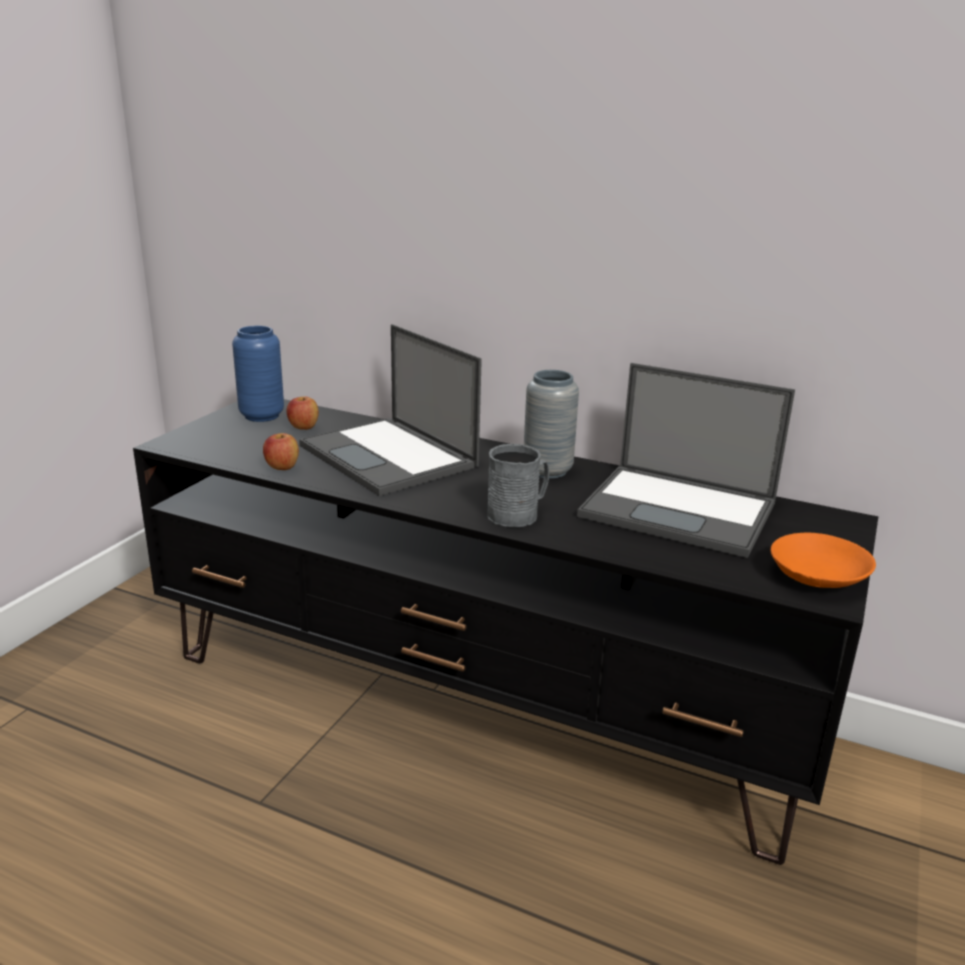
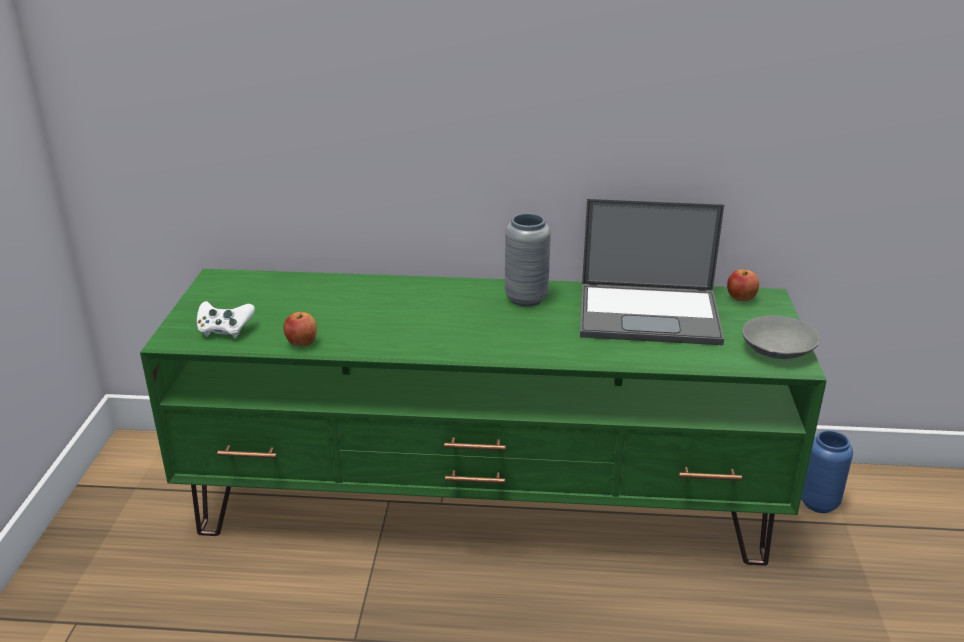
camera: 20 degrees left, 5 degrees up
(222, 444) = (225, 331): none -> white game controller
(262, 416) = (233, 292): blue vase -> blue vase (818, 503)
(303, 428) = (284, 297): apple -> apple (740, 298)
(390, 456) = (386, 312): laptop -> none
(479, 701) = (484, 502): black tv stand -> green tv stand
(518, 514) = (534, 344): grey mug -> none
(816, 577) = (776, 350): orange bowl -> grey bowl

